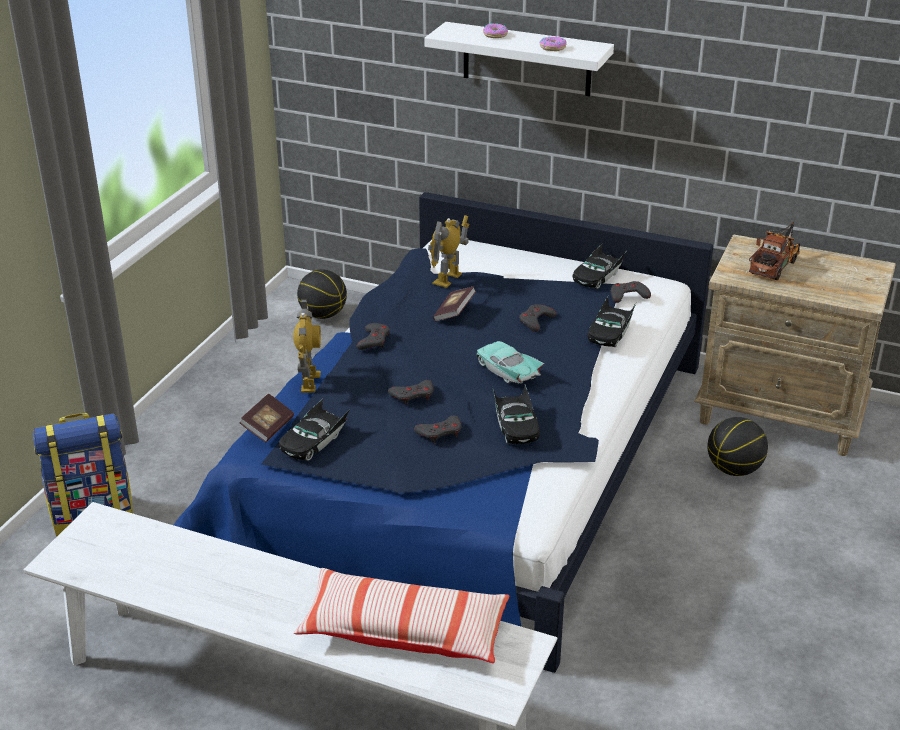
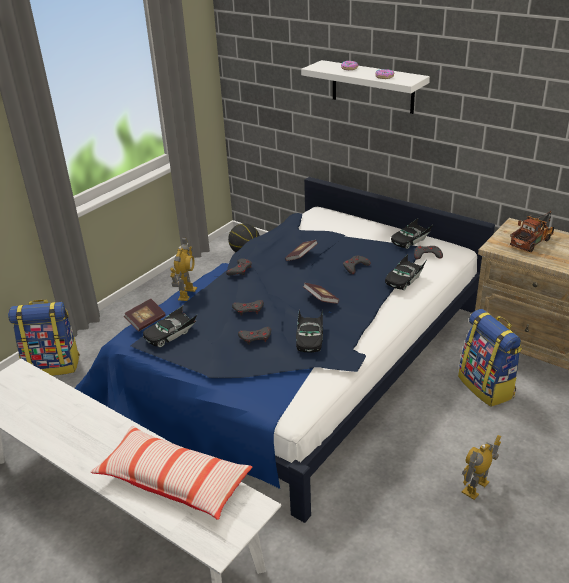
camera: 15 degrees right, 0 degrees up
(448, 279) = (307, 234): toy robot -> toy robot (476, 488)
(508, 371) = (321, 300): turquoise toy car -> book
(734, 469) = (487, 387): basketball -> backpack

